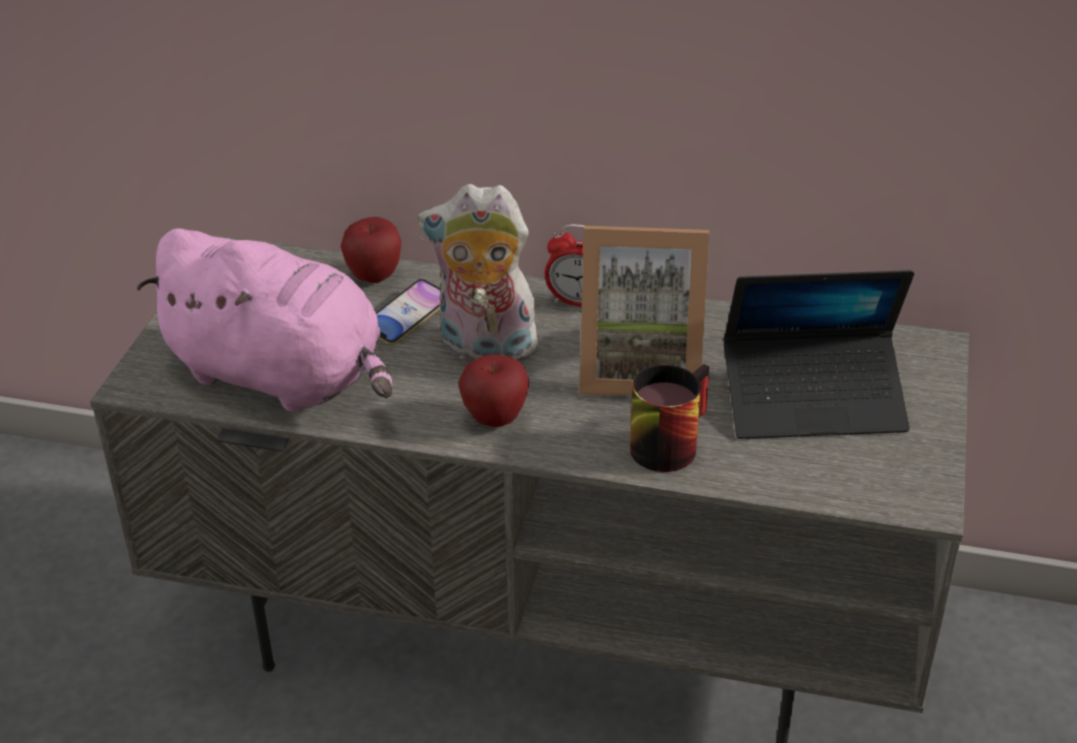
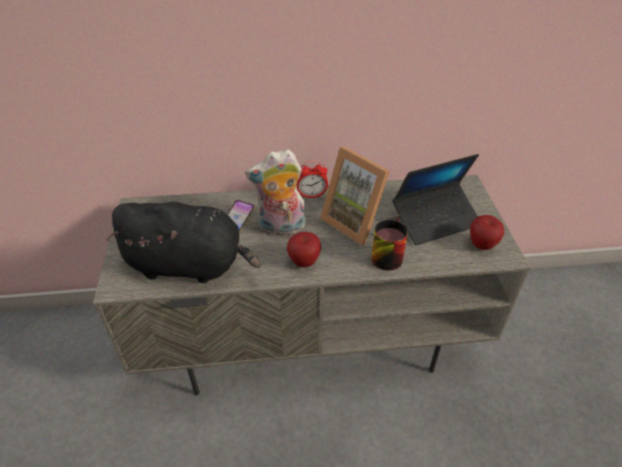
camera: 20 degrees left, 5 degrees up
(282, 377) = (190, 265): pink plush toy -> black plush toy
(374, 277) = (211, 203): apple -> apple (482, 245)
(640, 368) = (355, 221): picture frame -> picture frame turned 60 degrees clockwise

